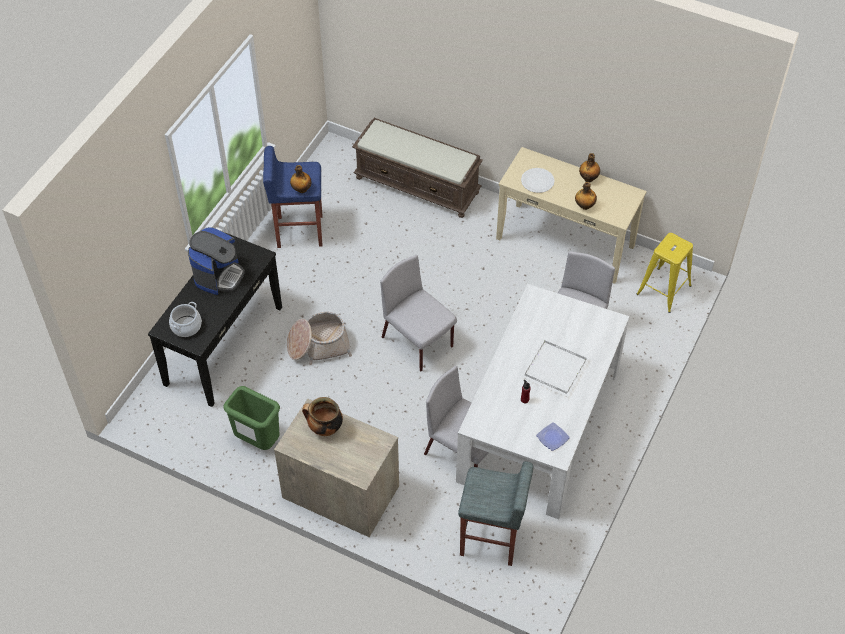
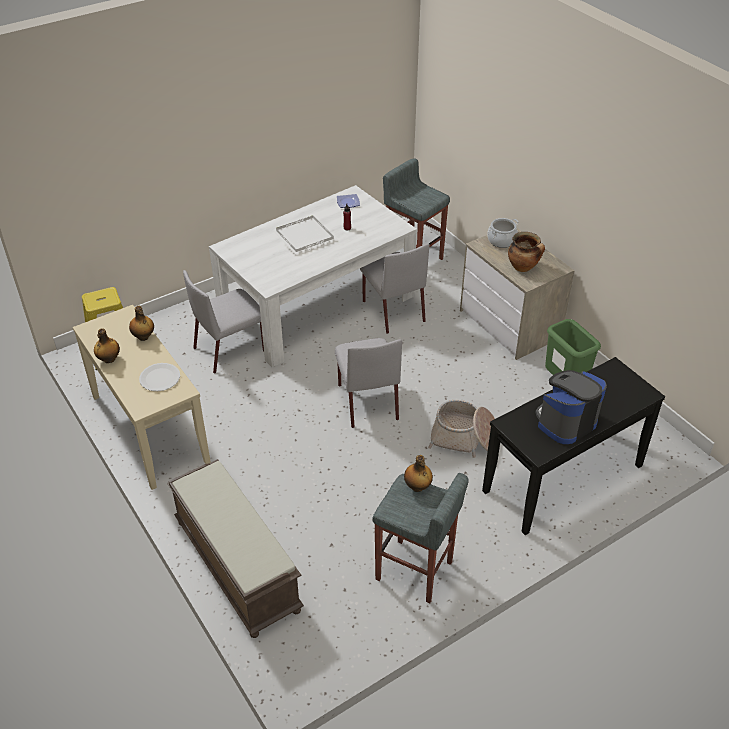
camera: 150 degrees left, 10 degrees down
(186, 326) = (620, 387): cooking pot -> cooking pot (501, 240)
(299, 231) = (414, 572): blue stool -> grey stool

